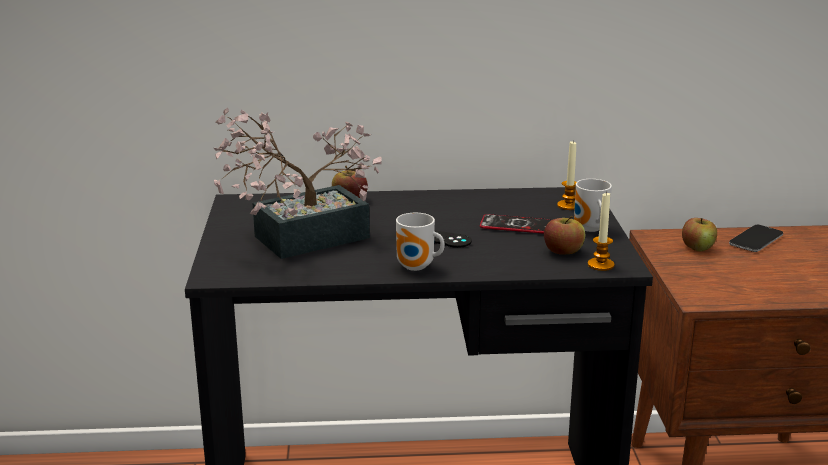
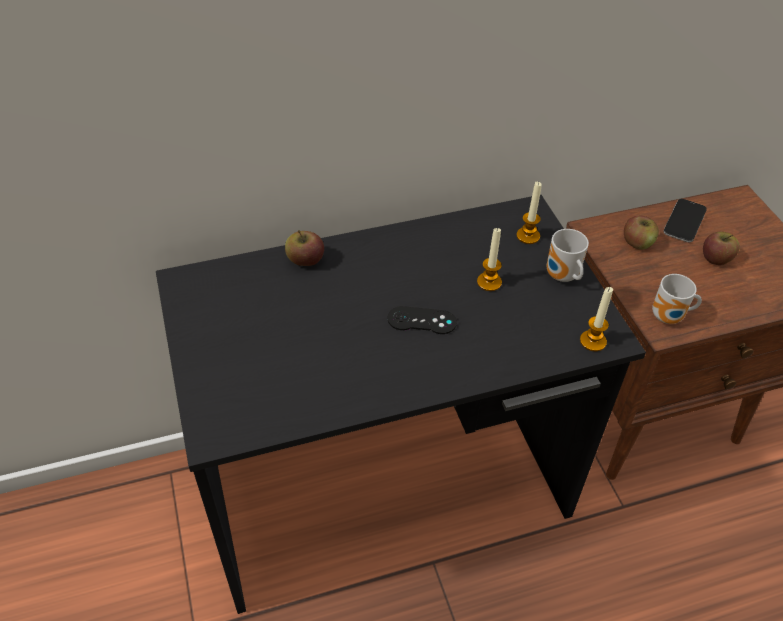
camera: 15 degrees left, 25 degrees up
(298, 239) = (278, 347): potted plant -> none
(417, 267) = (418, 379): mug -> mug (669, 318)
(515, 225) = (489, 282): phone -> candle
(563, 251) = (549, 322): apple -> apple (716, 258)

